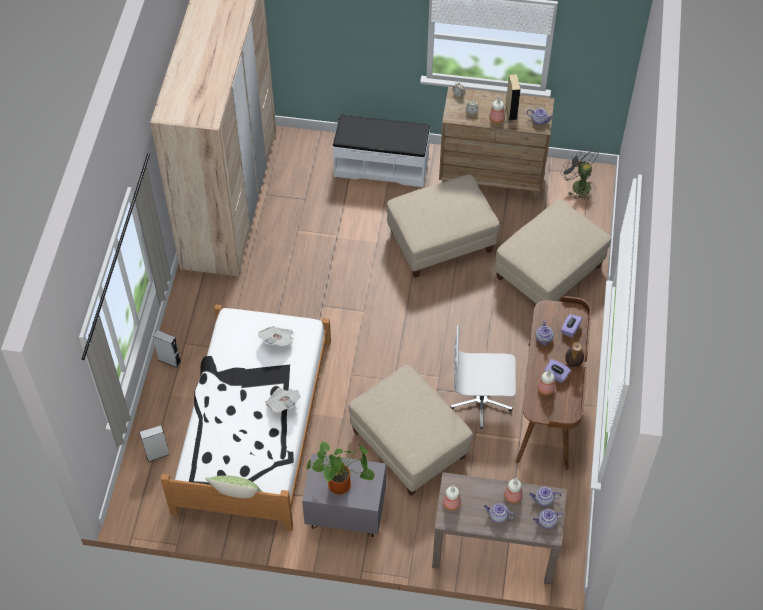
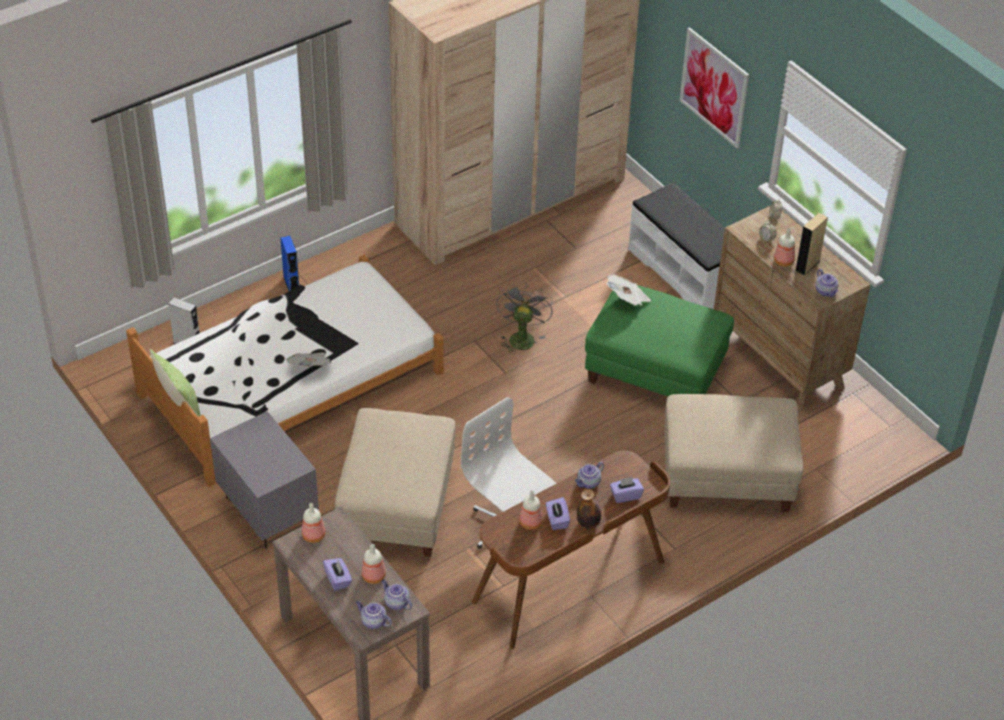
camera: 45 degrees right, 10 degrees down
(169, 360) = (291, 284): grey speaker -> blue speaker
(278, 341) = (374, 318): newspaper -> newspaper (627, 299)
(342, 484) = (258, 453): potted plant -> none
(354, 35) = (714, 87): none -> picture
(441, 242) = (655, 373): beige ottoman -> green ottoman
(498, 516) = (338, 579): teapot -> purple tissue box
(577, 185) = (865, 427): grey fan -> grey fan (521, 337)

